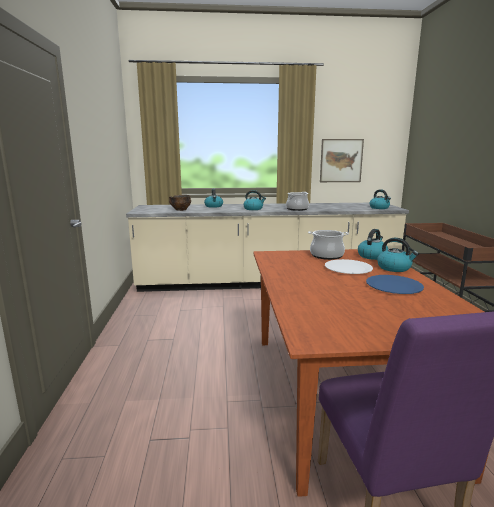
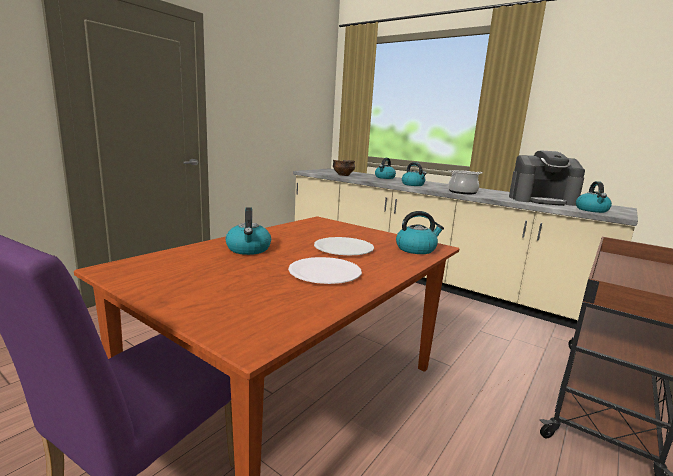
camera: 40 degrees right, 0 degrees up
(326, 256) = (366, 235): cooking pot -> none
(341, 160) = (576, 138): picture -> none
(344, 206) = (542, 200): none -> coffee machine
(394, 268) = (395, 263): kettle -> kettle (249, 249)
(394, 286) = (325, 273): blue plate -> white plate

